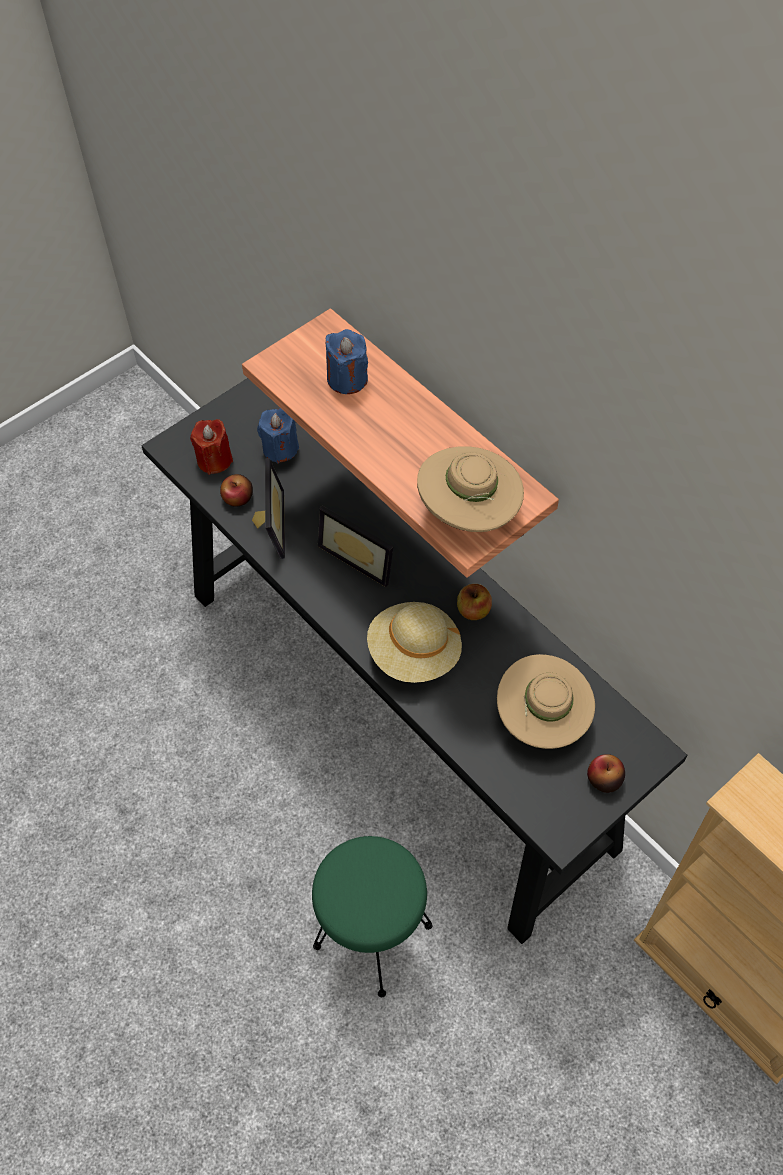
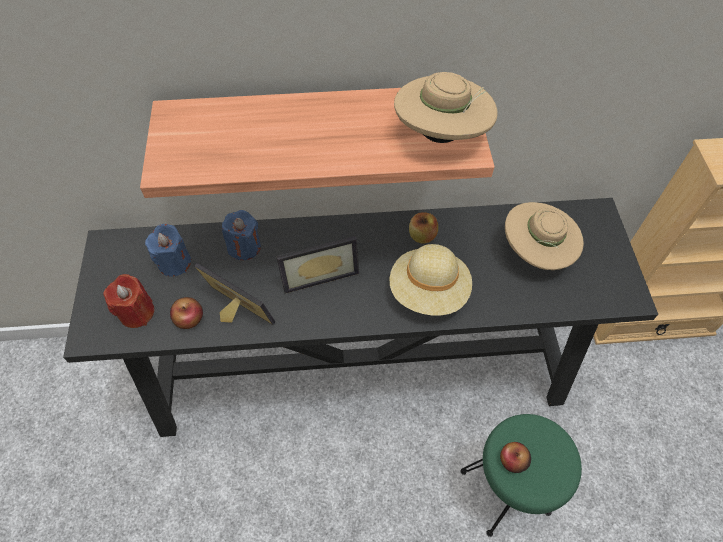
camera: 55 degrees left, 0 degrees up
(347, 379) = (237, 130): blue candle -> blue candle (244, 247)
(604, 779) = (604, 248): apple -> apple (513, 460)

